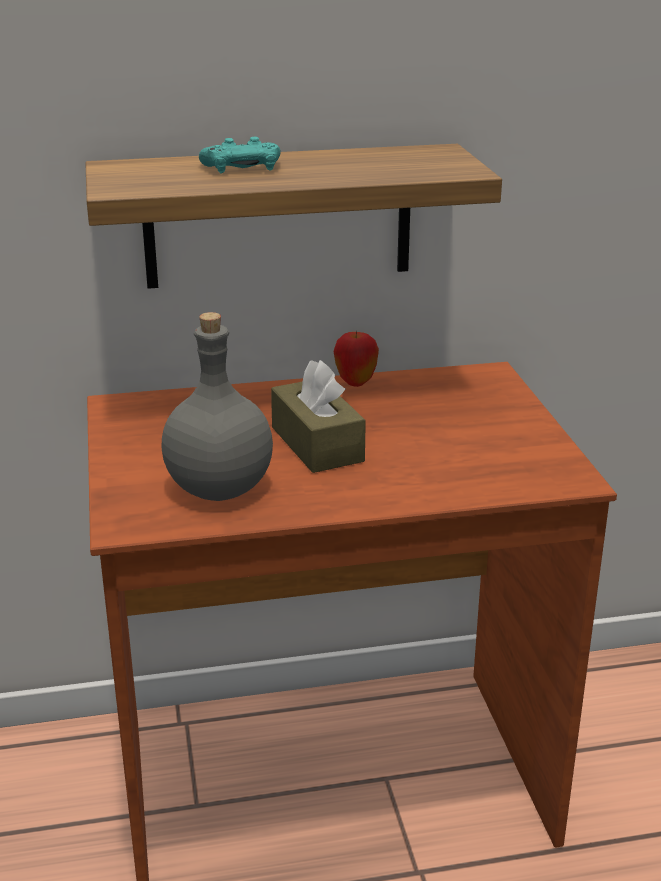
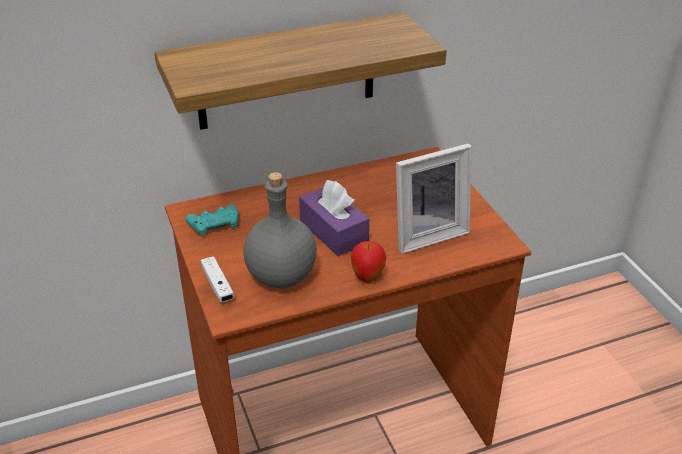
camera: 10 degrees left, 10 degrees up
(122, 490) = (217, 285): none -> white game controller
(242, 168) = (269, 52): turquoise game controller -> turquoise game controller (214, 225)
(317, 444) = (333, 231): brown tissue box -> purple tissue box
(355, 383) = (343, 175): apple -> apple (367, 278)
(458, 458) = (427, 234): none -> picture frame

